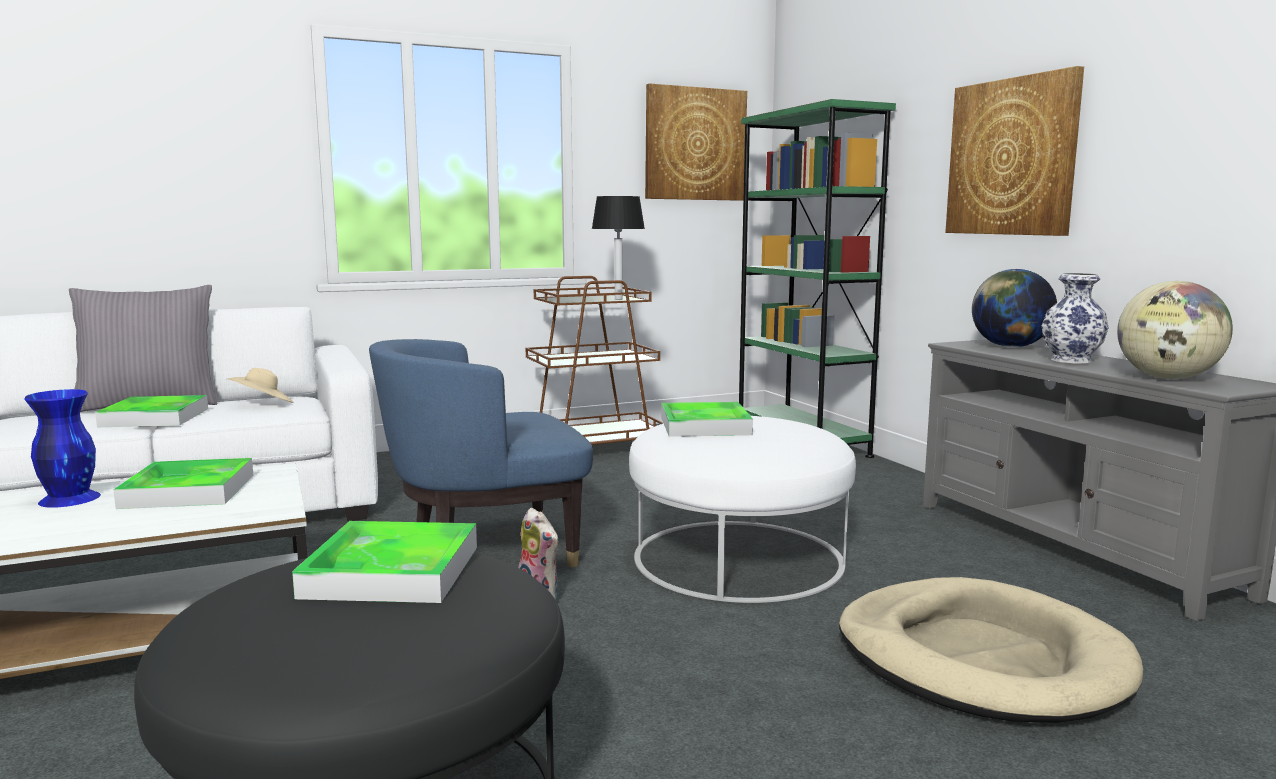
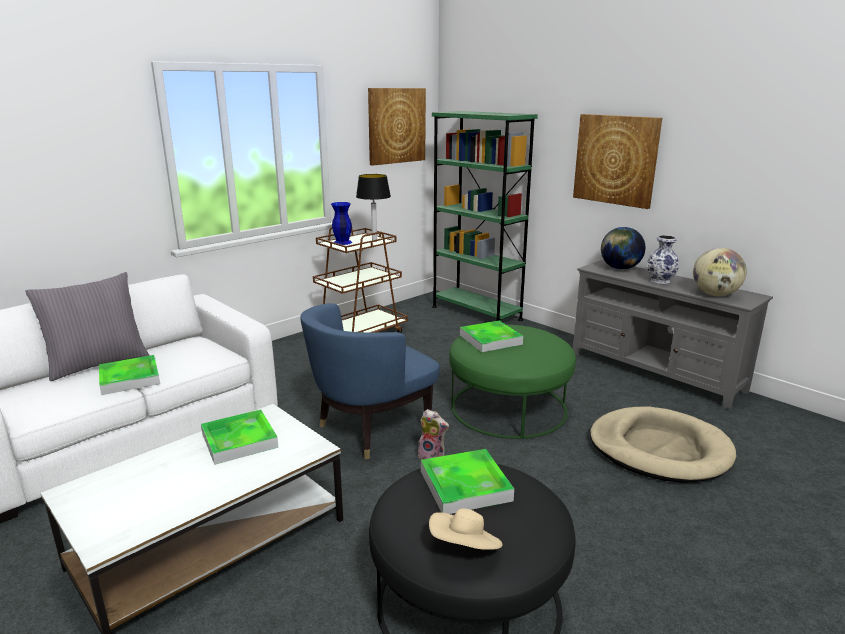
camera: 20 degrees left, 10 degrees up
(68, 499) = (169, 462): blue vase -> blue vase (342, 242)
(263, 404) = (188, 353): beige hat -> beige hat (465, 548)
(738, 558) = (508, 407): white ottoman -> green ottoman

